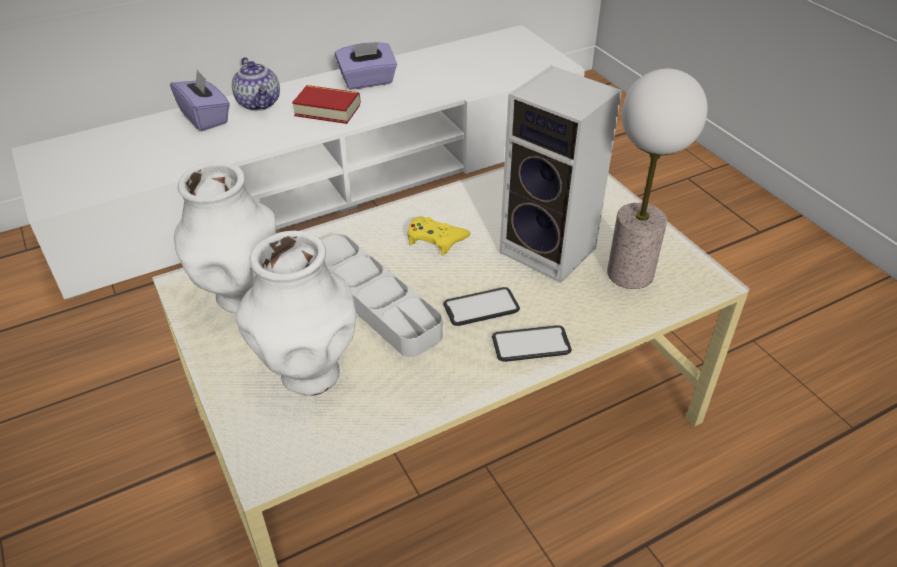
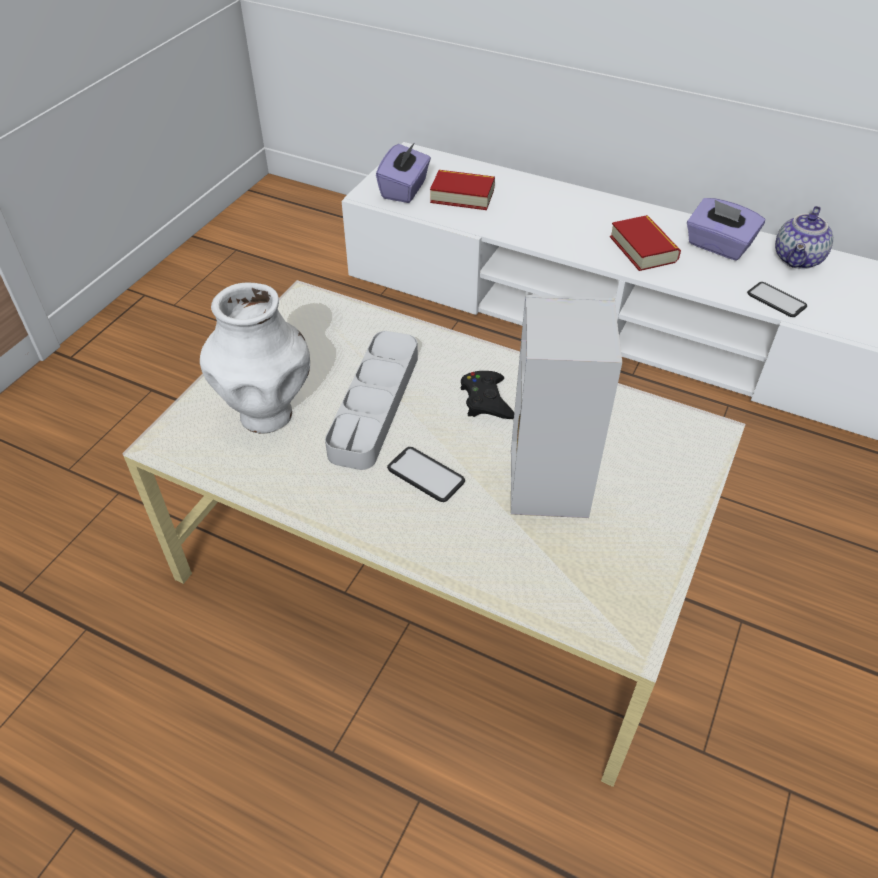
camera: 55 degrees right, 5 degrees up
(138, 154) = (462, 196): none -> book
(205, 118) = (545, 196): purple tissue box -> purple tissue box (405, 189)
(241, 295) = (316, 332): white vase -> none
(260, 103) = (601, 209): teapot -> teapot (798, 260)
(435, 239) = (486, 400): yellow game controller -> black game controller
(531, 344) = (408, 531): phone -> phone (776, 300)
(629, 273) = (576, 561): table lamp -> none

